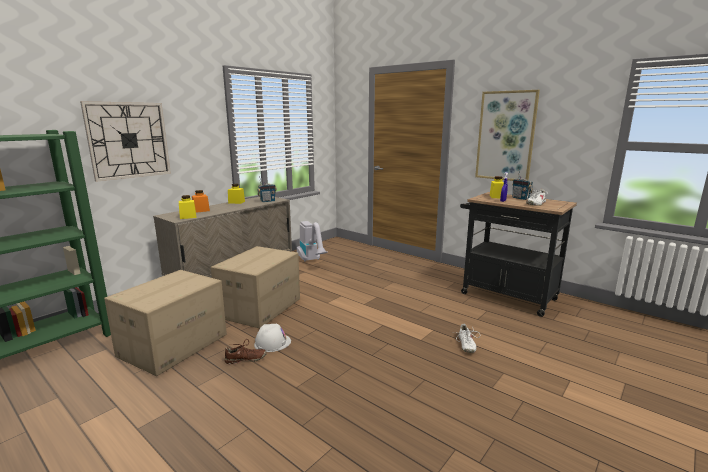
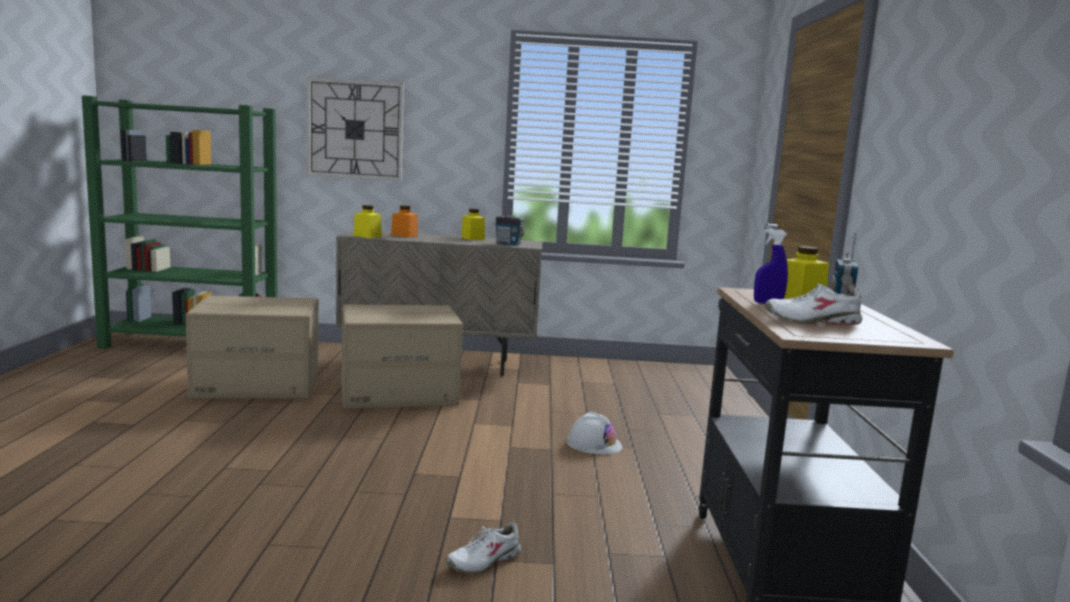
camera: 50 degrees right, 5 degrees down
(245, 360) = (261, 424): brown shoe -> none
(272, 343) = (317, 425): white hard hat -> white hard hat (594, 444)
(312, 260) = (597, 377): vacuum cleaner -> none
(506, 136) = (920, 155): picture -> none

